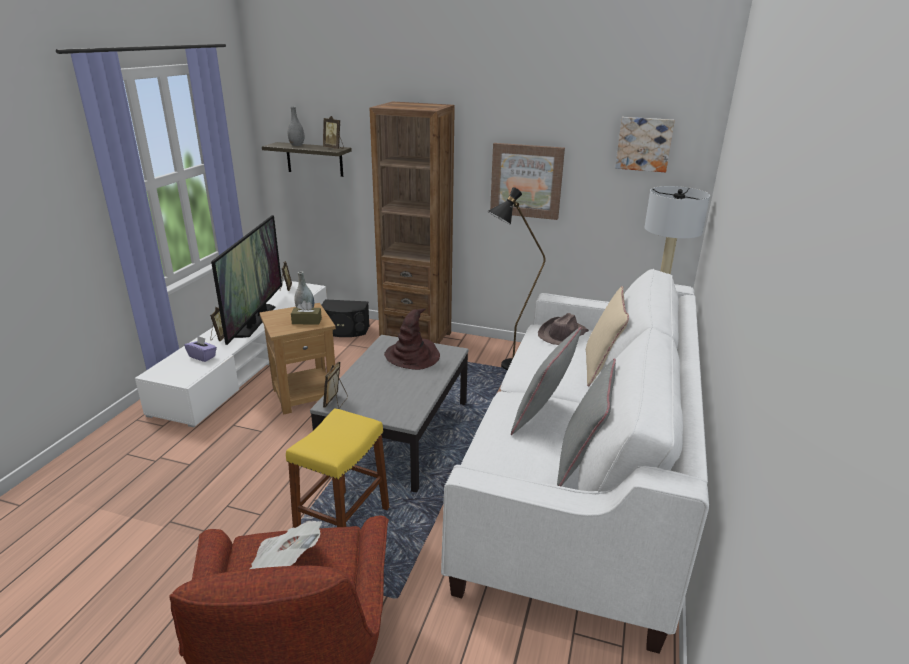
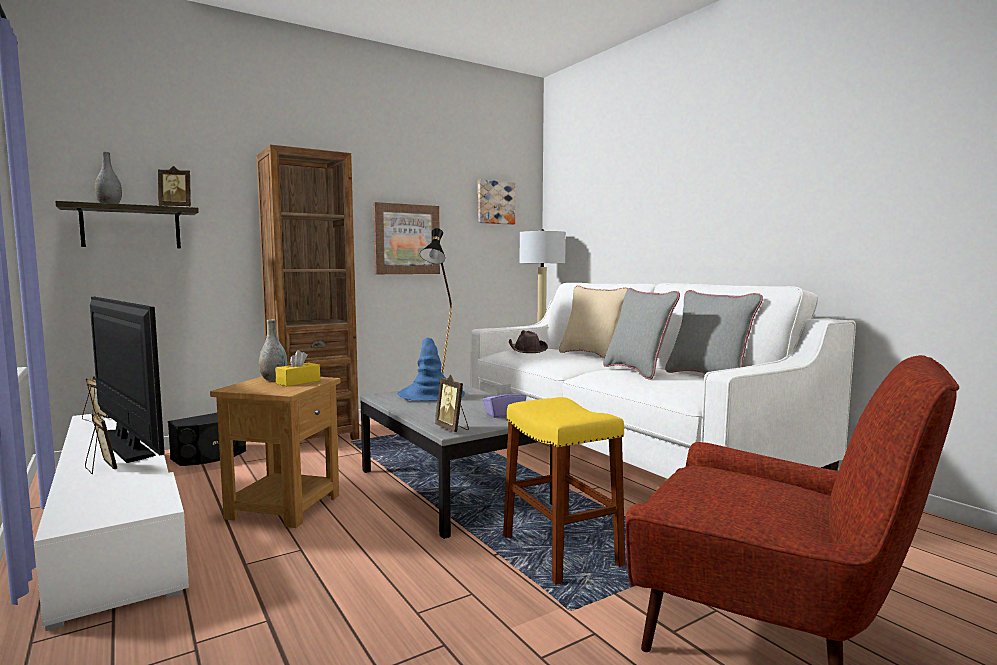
camera: 50 degrees left, 20 degrees down
(202, 356) = (122, 487): purple tissue box -> purple tissue box (504, 414)
(286, 561) = (722, 493): newspaper -> none
(306, 321) = (298, 382): brown tissue box -> yellow tissue box
(412, 356) = (430, 395): brown hat -> blue hat

